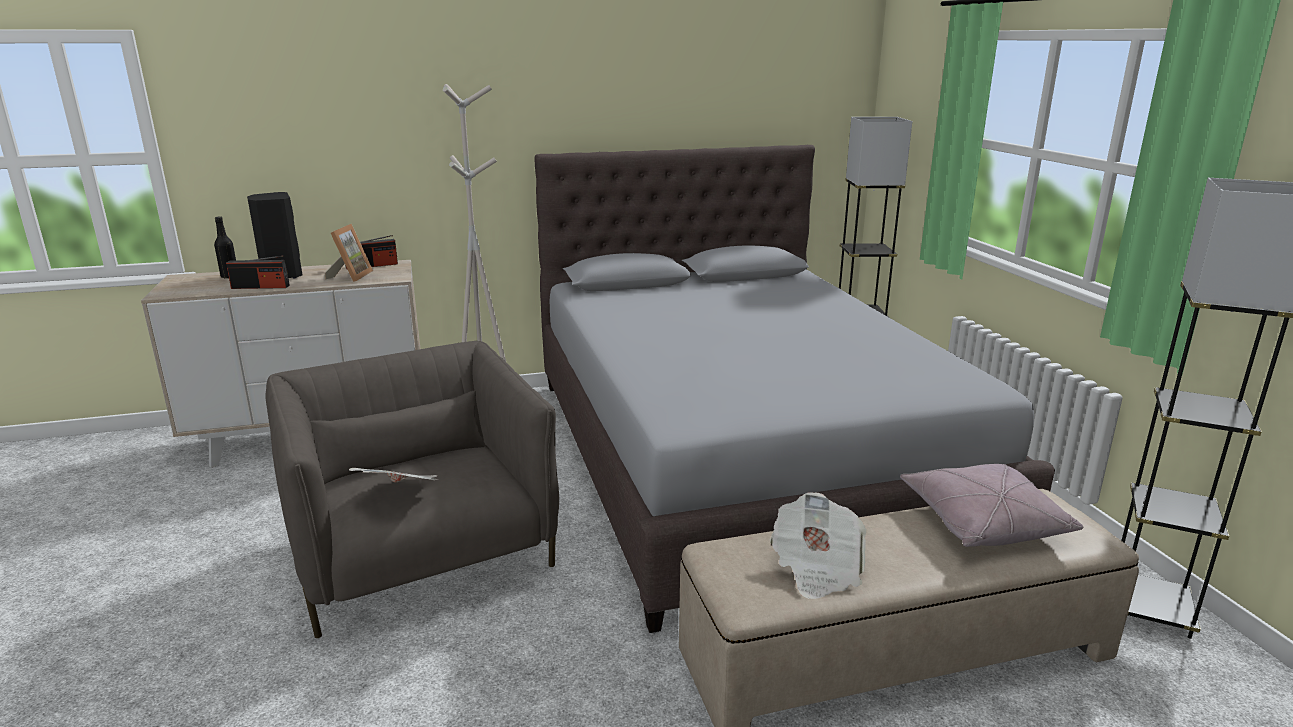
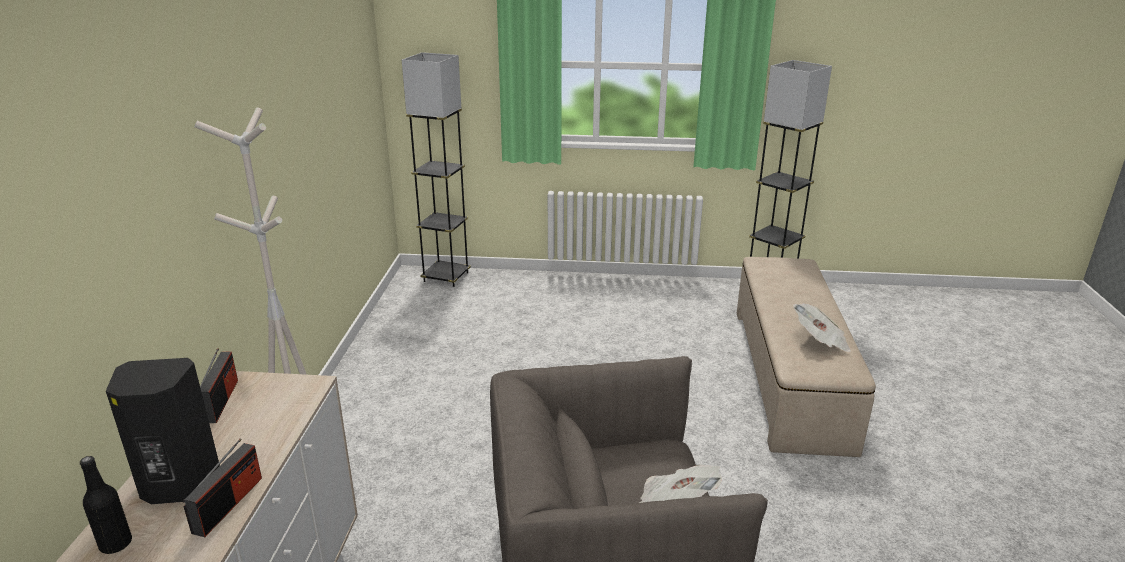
camera: 70 degrees left, 5 degrees up
(350, 276) = (260, 420): picture frame -> none
(741, 457) = (538, 362): grey bed -> none
(982, 522) = (780, 283): purple pillow -> none

